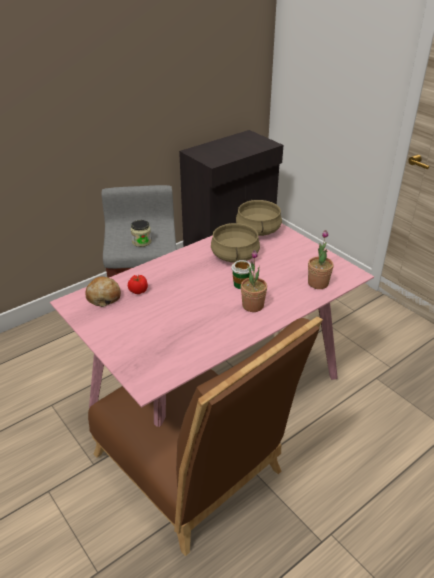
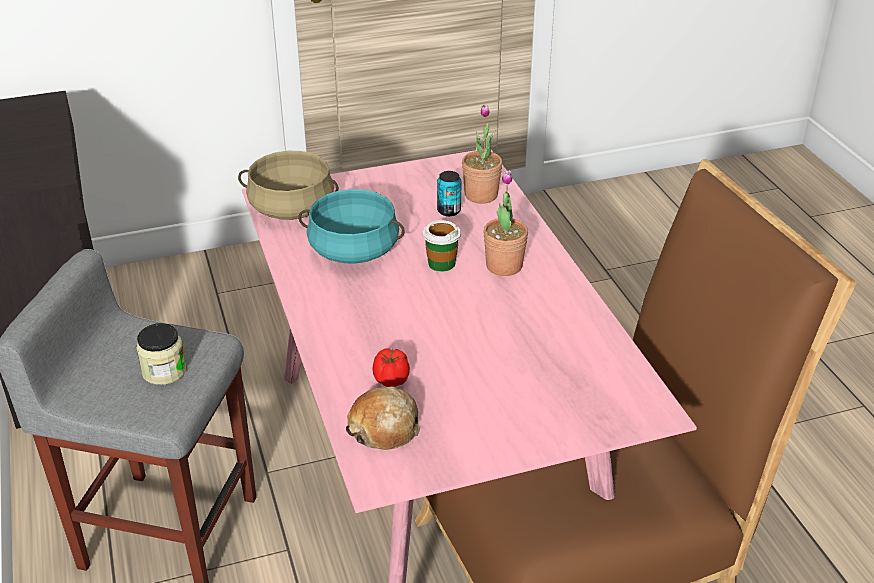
camera: 70 degrees left, 0 degrees up
(234, 256) = (353, 251): beige cooking pot -> turquoise cooking pot
(293, 276) = (449, 211): none -> can

